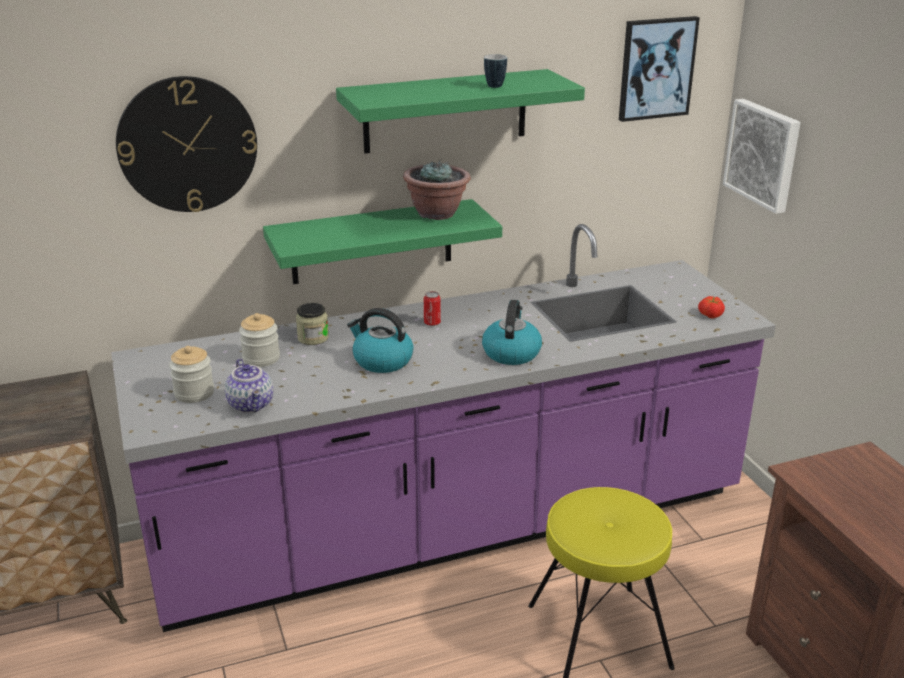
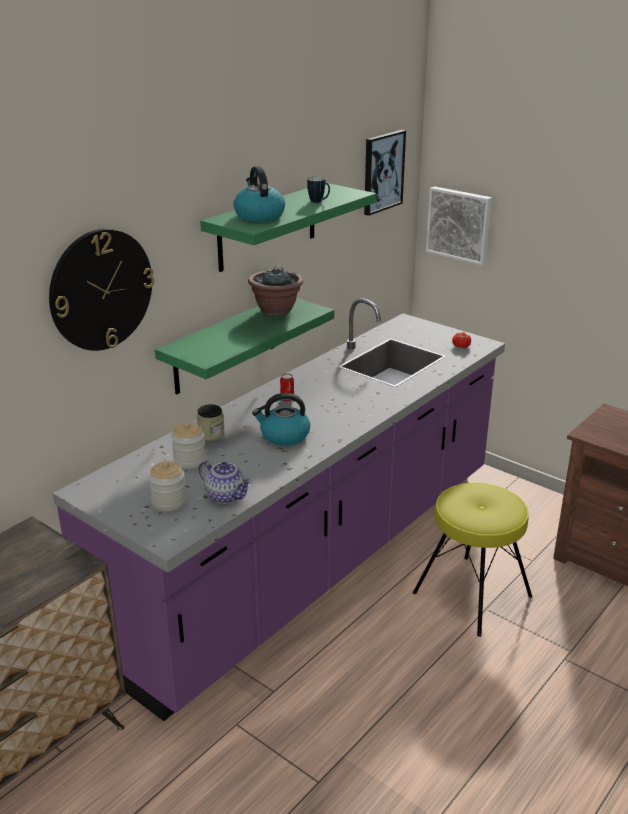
camera: 30 degrees left, 0 degrees up
(511, 352) = (366, 405): kettle -> kettle (259, 216)

